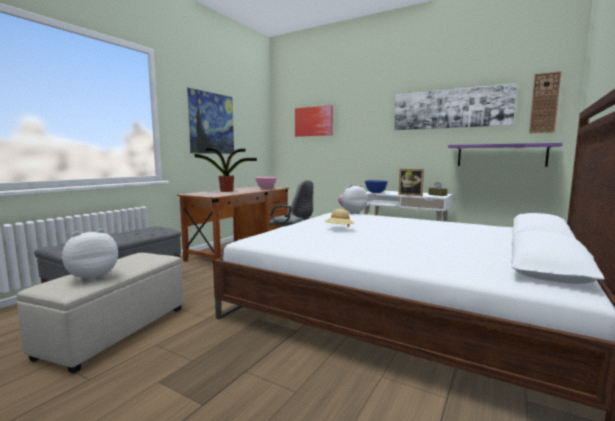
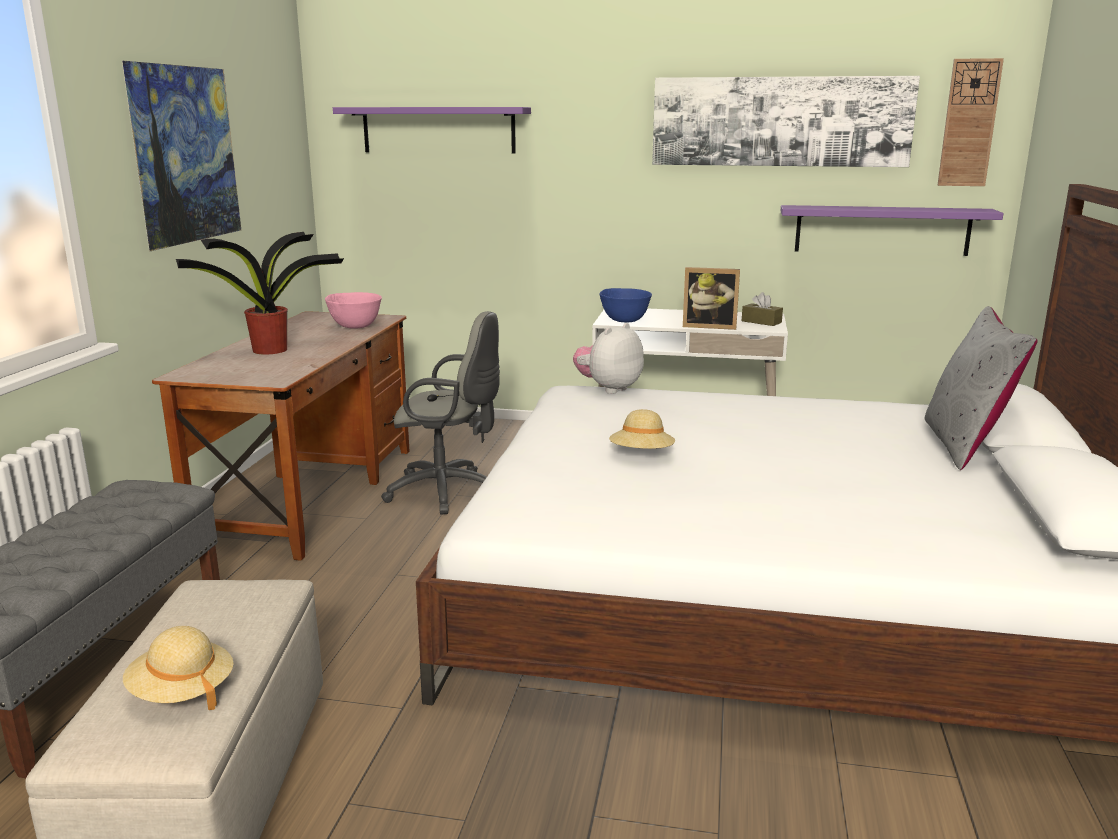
camera: 20 degrees left, 10 degrees up
(92, 277) = (182, 692): plush toy -> beige hat
(313, 121) = (438, 130): picture -> purple shelf
(508, 238) = (965, 445): none -> grey pillow

